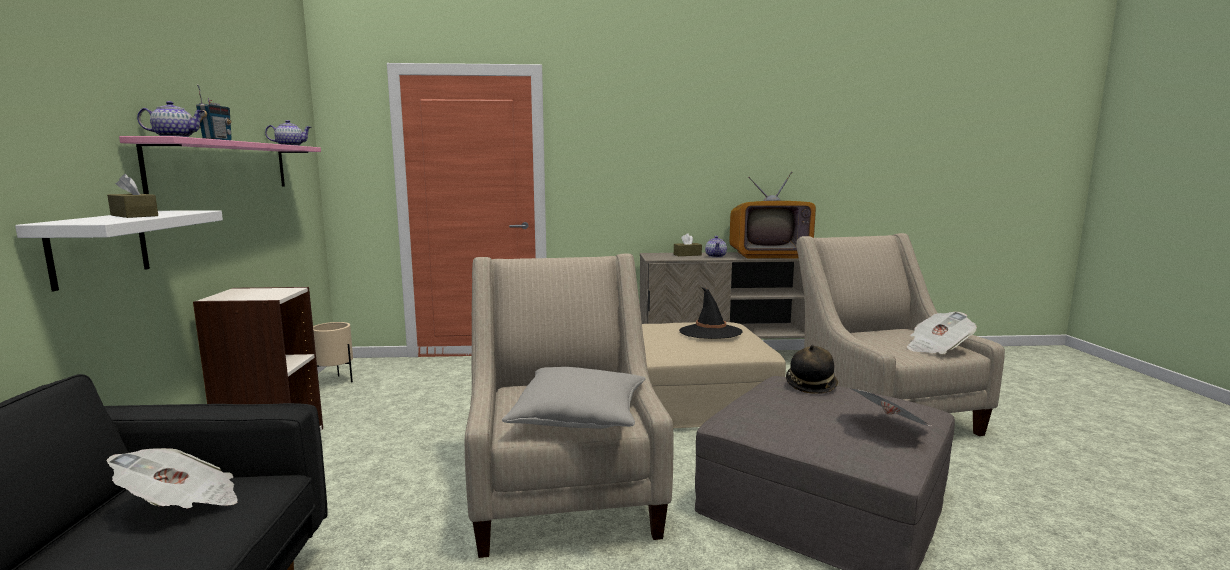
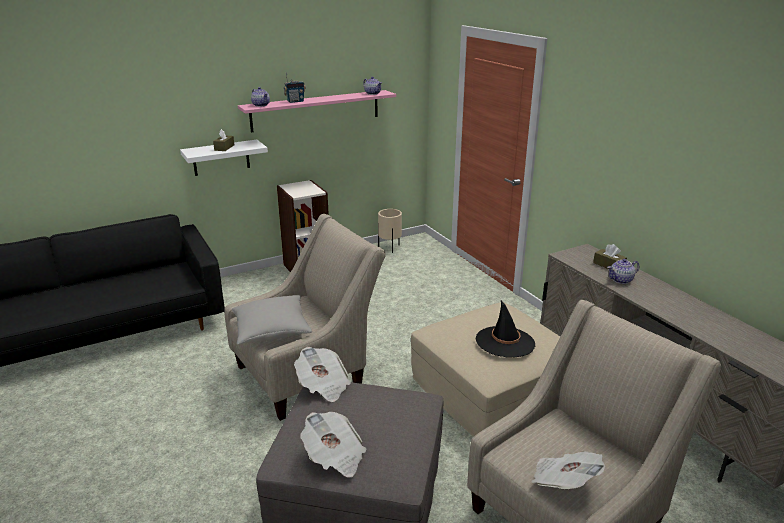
camera: 65 degrees right, 15 degrees up
(183, 504) = (170, 277): newspaper -> newspaper (323, 386)
(769, 255) = (676, 306): television -> none
(811, 385) = (403, 411): hat -> none

